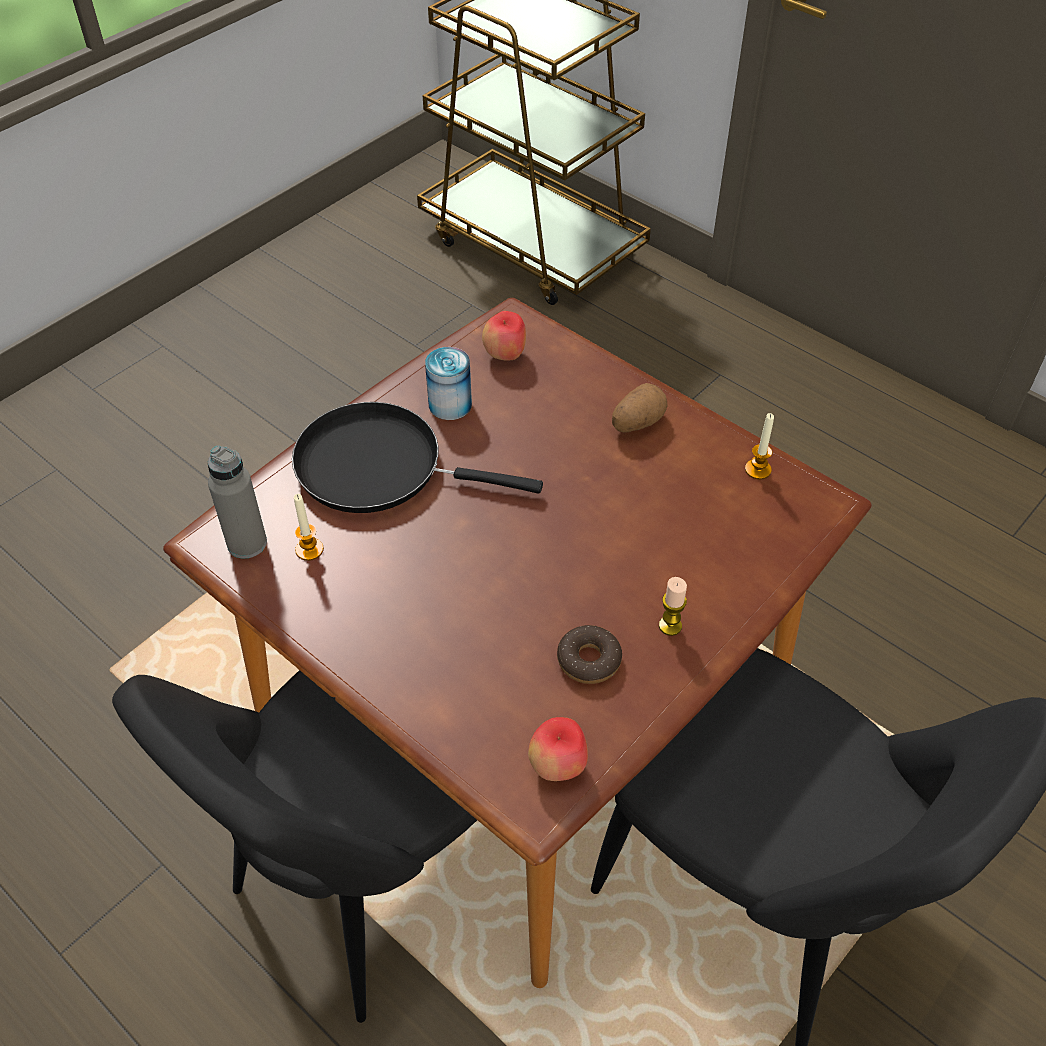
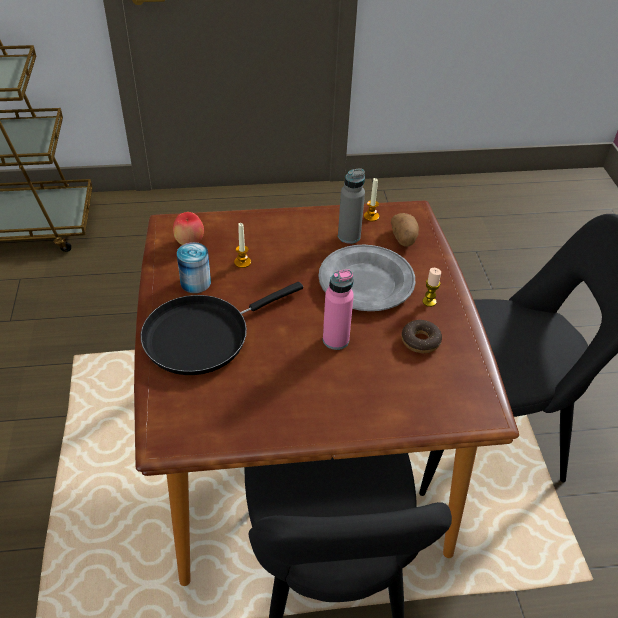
camera: 50 degrees left, 5 degrees down
(247, 543) = (187, 425): grey bottle -> grey bottle (349, 236)
(309, 550) = (226, 401): candle -> candle (242, 262)
(498, 579) = (335, 340): none -> pink bottle
(558, 766) = (471, 392): apple -> none
(630, 544) = (367, 282): none -> grey plate
(637, 422) = (295, 231): potato -> potato (403, 239)

